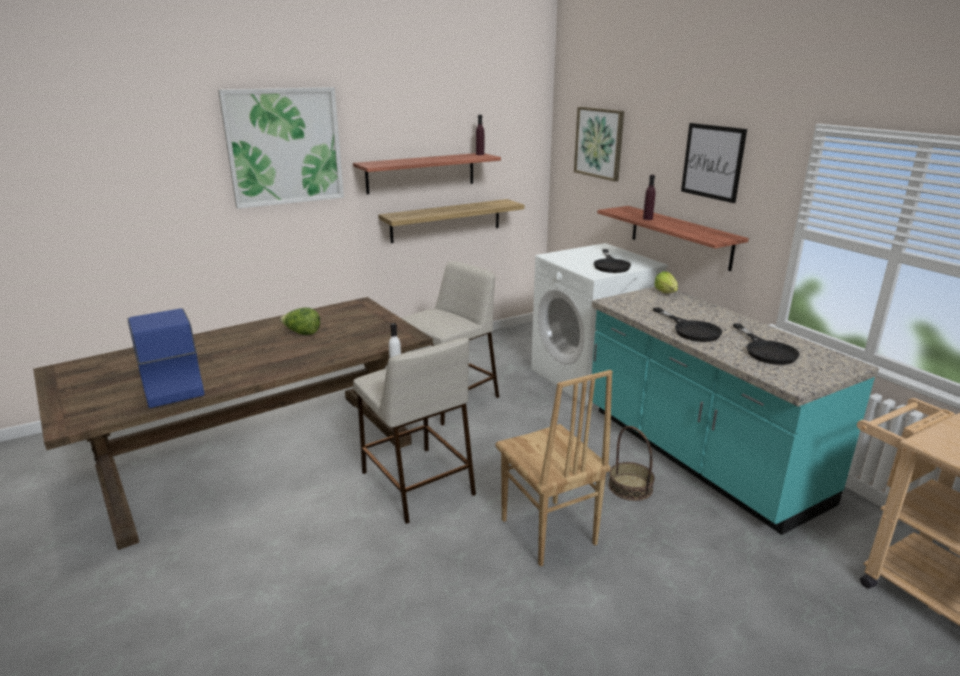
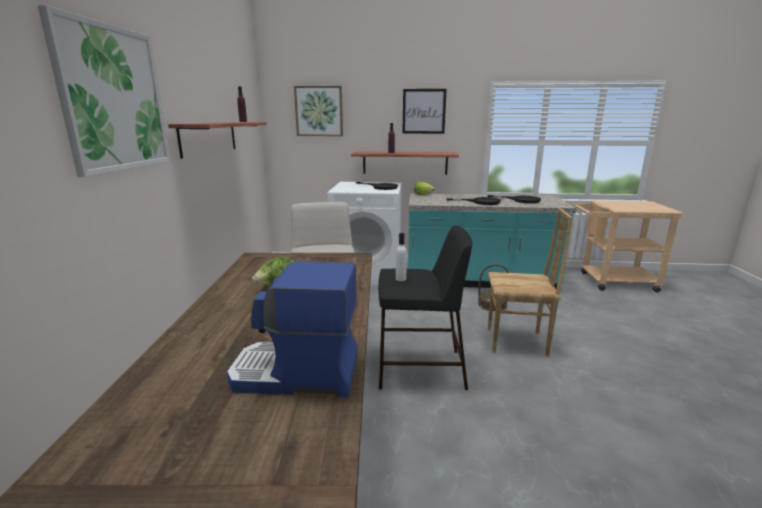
camera: 55 degrees left, 5 degrees down
(416, 482) = (419, 369): beige stool -> black stool
(446, 220) = (226, 183): shelf -> none

